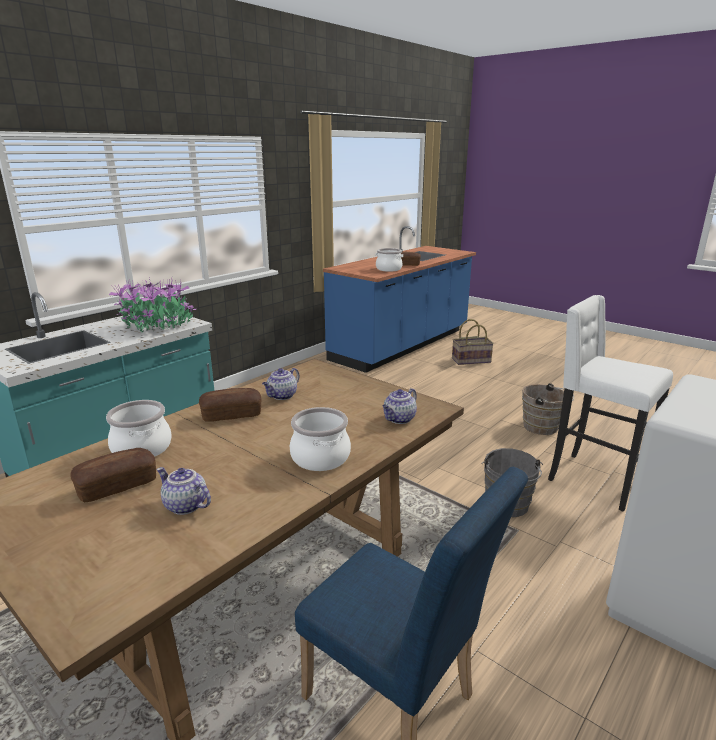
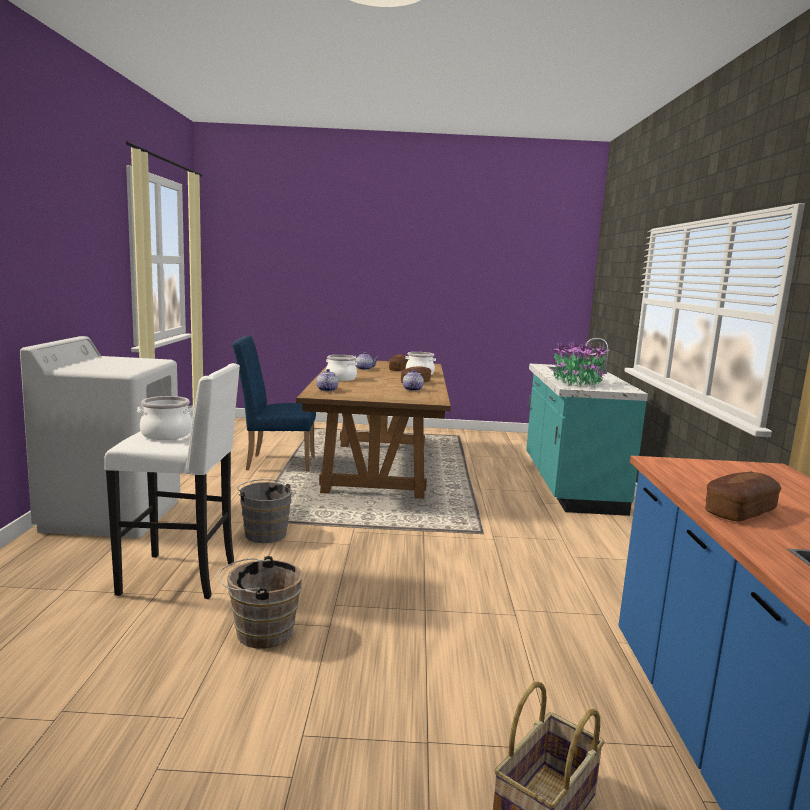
camera: 140 degrees right, 10 degrees down
(388, 269) = (704, 485): cooking pot -> cooking pot (166, 434)

